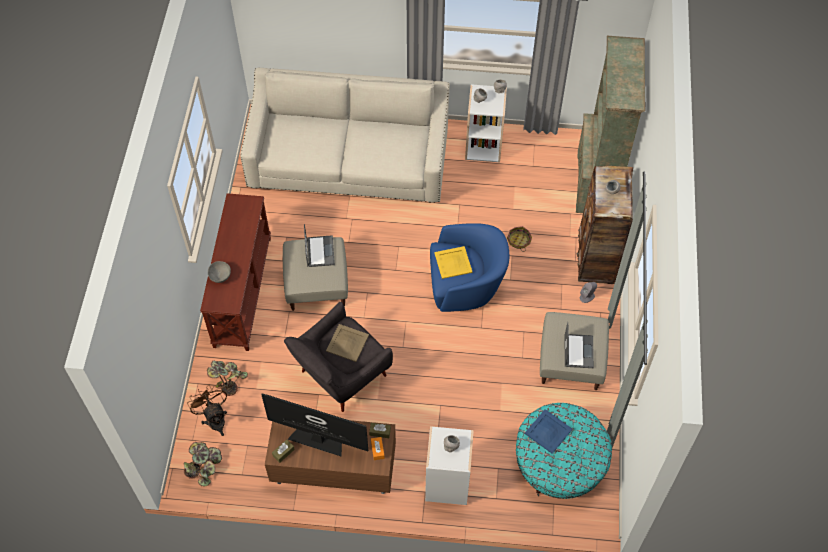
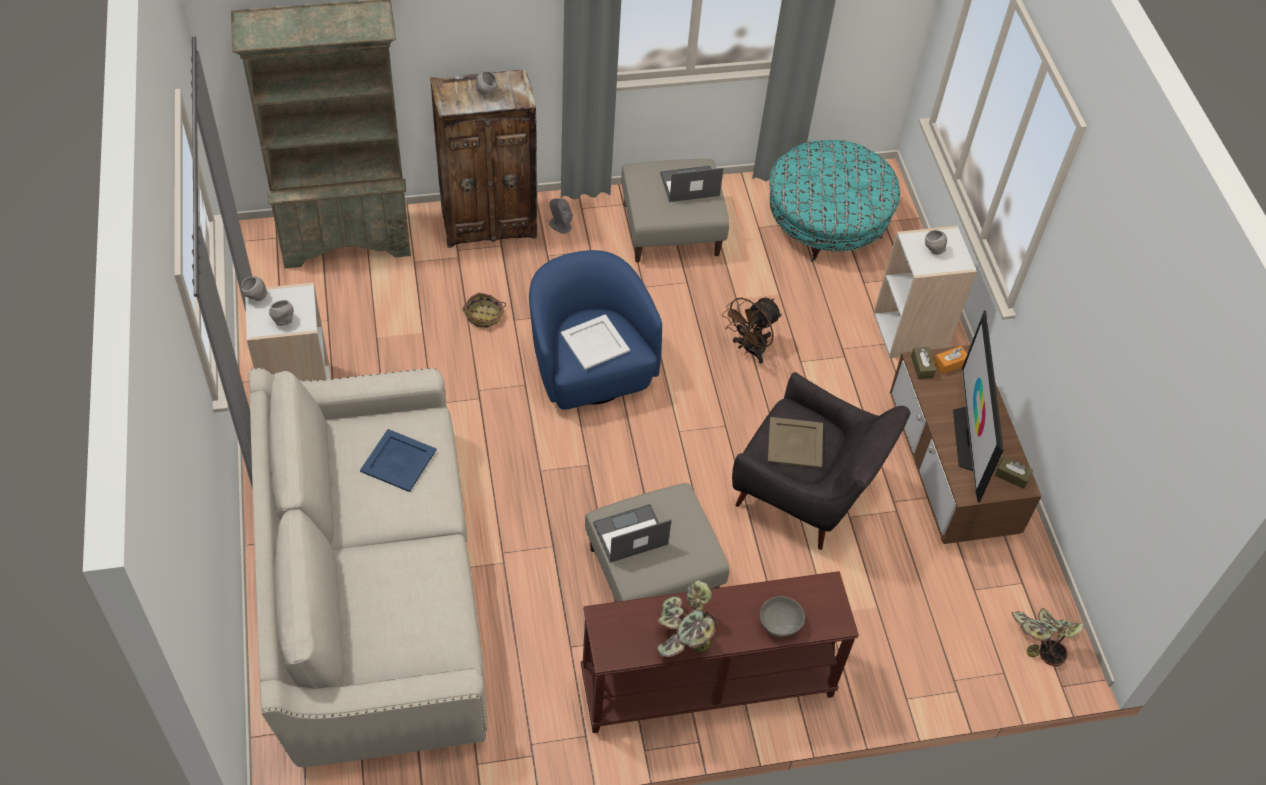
camera: 110 degrees left, 5 degrees down
(215, 419) = (955, 650): brown fan -> brown fan (749, 350)
(227, 379) = (880, 654): potted plant -> potted plant (684, 636)
(453, 262) = (594, 342): yellow tray -> white tray
(548, 431) = (826, 196): blue tray -> blue tray (397, 461)

